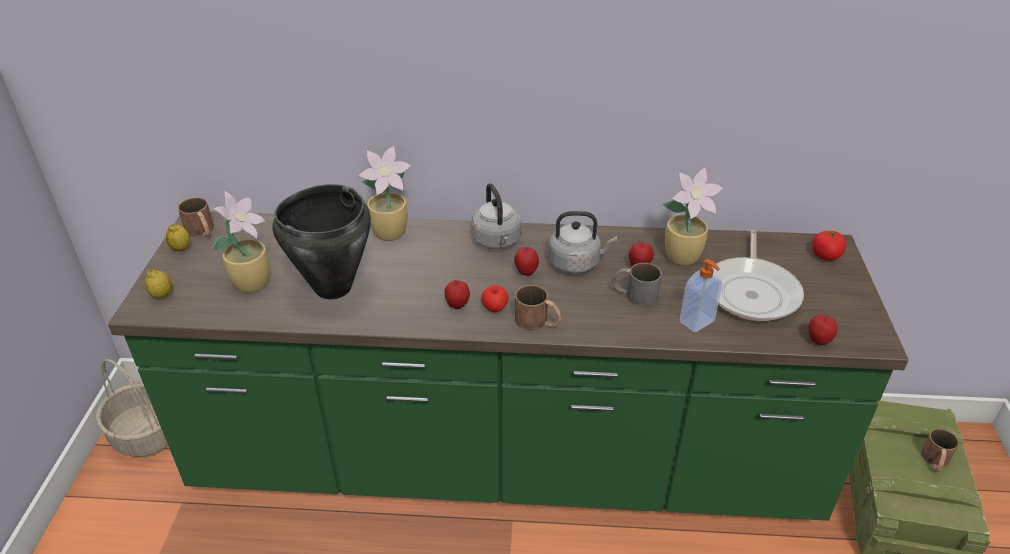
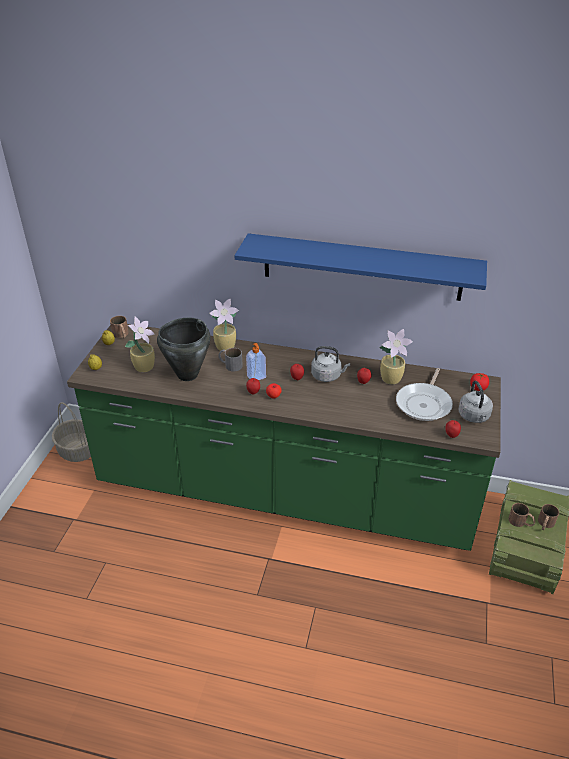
camera: 10 degrees right, 0 degrees up
(497, 242) = (285, 358): grey kettle -> grey kettle (474, 417)
(538, 322) = (295, 406): brown mug -> brown mug (521, 522)
(623, 68) = (362, 267): none -> blue shelf
(634, 295) = (355, 397): grey mug -> grey mug (230, 365)
(697, 322) = (385, 417): soap dispenser -> soap dispenser (256, 377)

